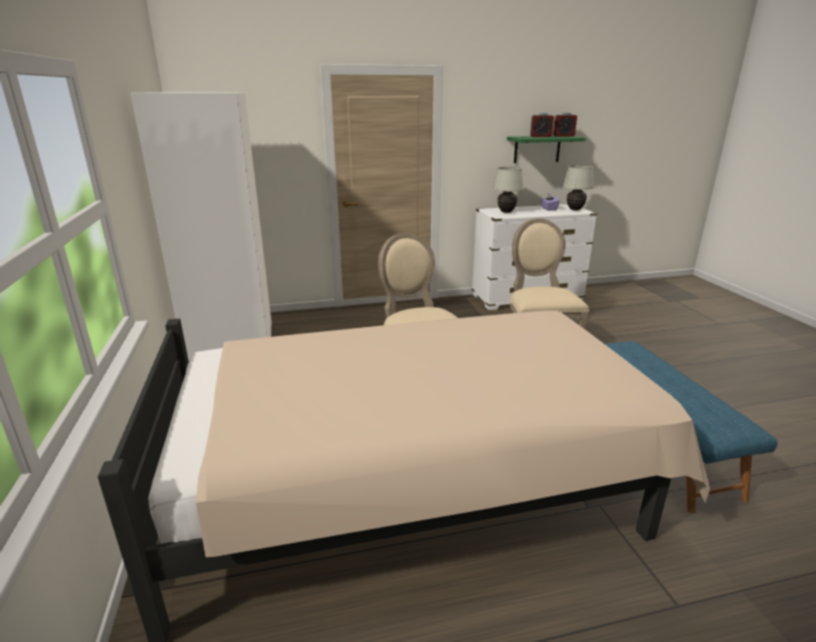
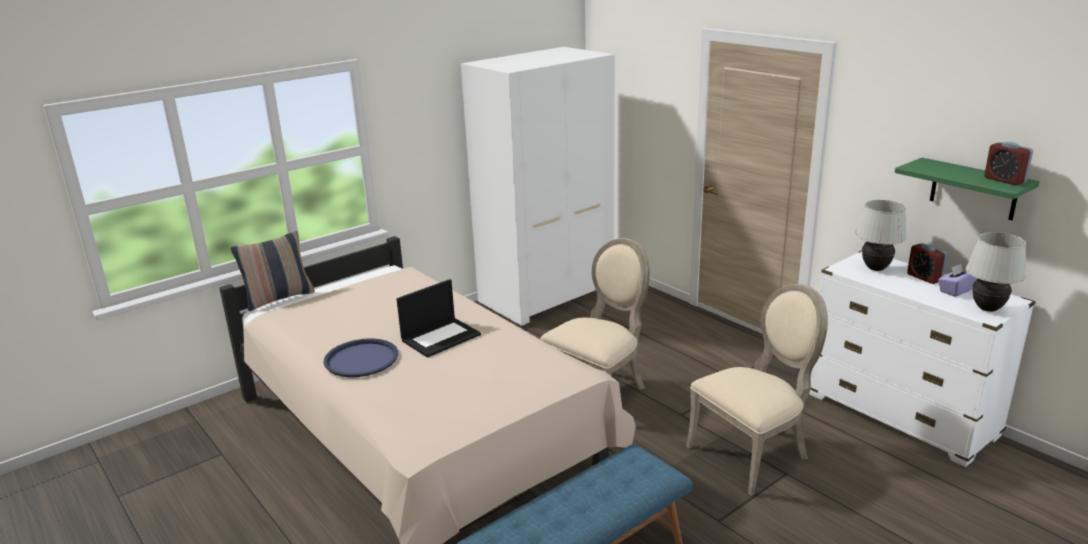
camera: 65 degrees right, 0 degrees up
(164, 446) = (279, 298): none -> pillow
(433, 351) = (441, 337): none -> laptop
(443, 401) = (361, 359): none -> blue tray
(540, 136) = (960, 171): alarm clock -> alarm clock (924, 277)

